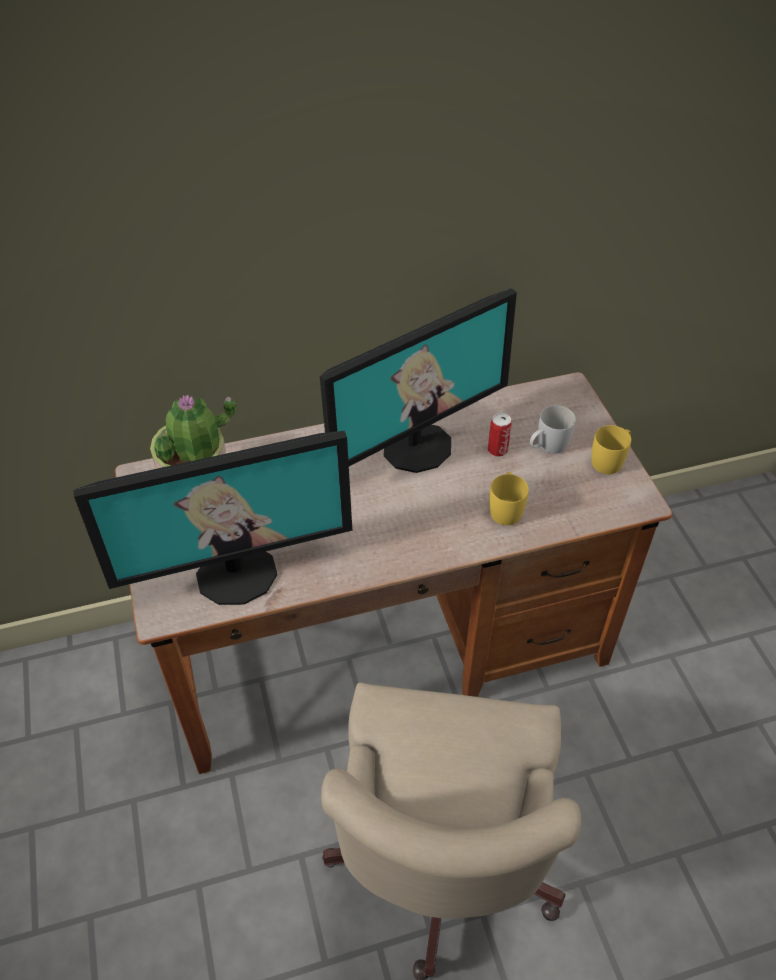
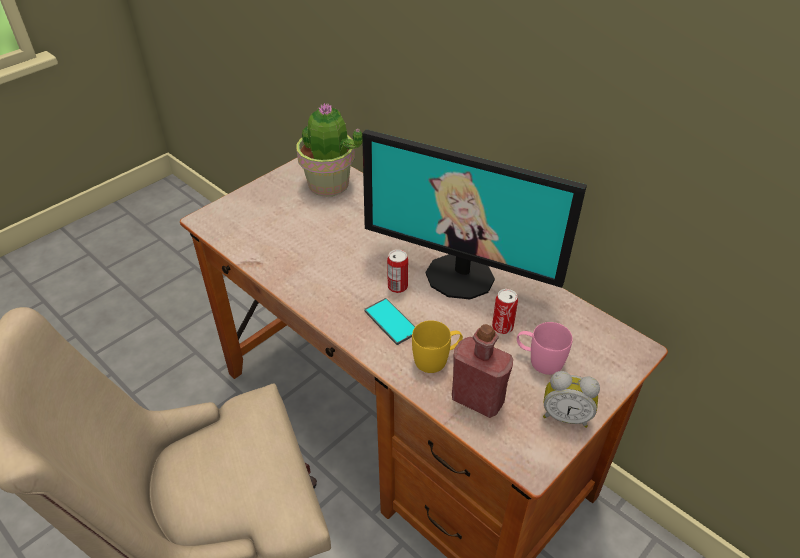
camera: 60 degrees right, 5 degrees down
(237, 573) = (261, 236): monitor -> none
(399, 495) = (397, 287): none -> can
(441, 519) = (391, 322): none -> phone
(547, 446) = (539, 360): white mug -> pink mug
(565, 503) = (477, 399): none -> red bottle
(610, 460) = (565, 415): yellow mug -> alarm clock

